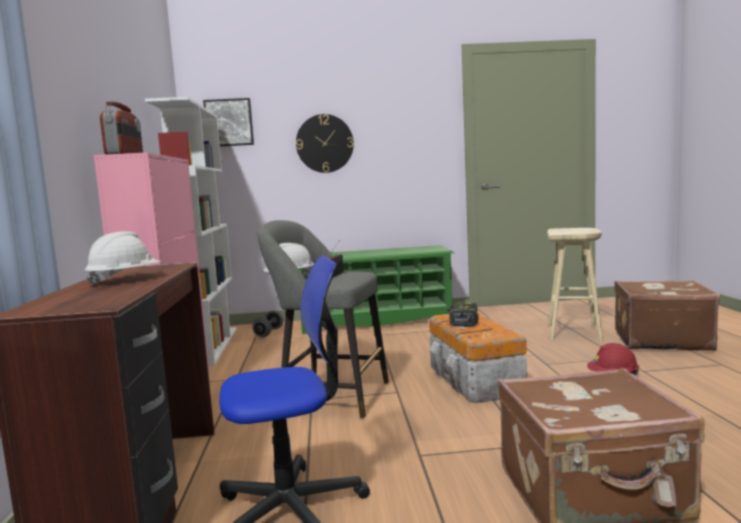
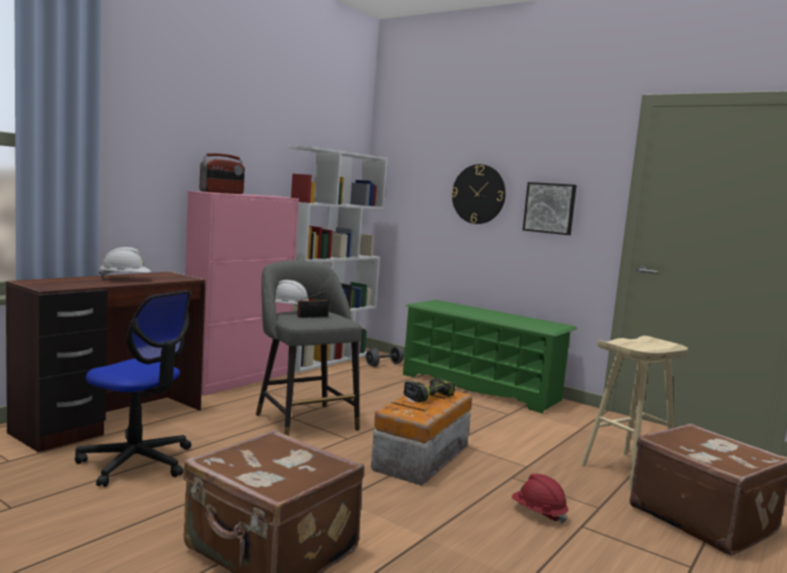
camera: 40 degrees right, 0 degrees up
(229, 122) = (403, 165): picture -> picture (550, 208)

